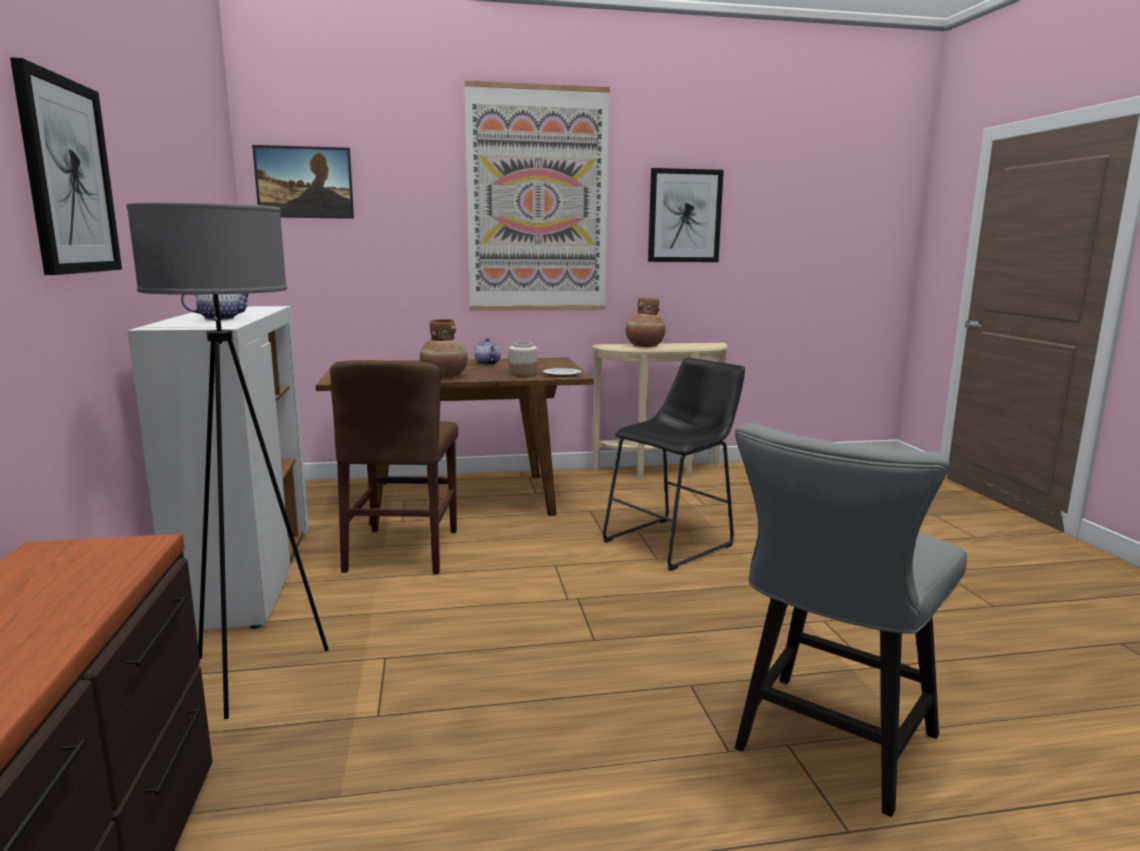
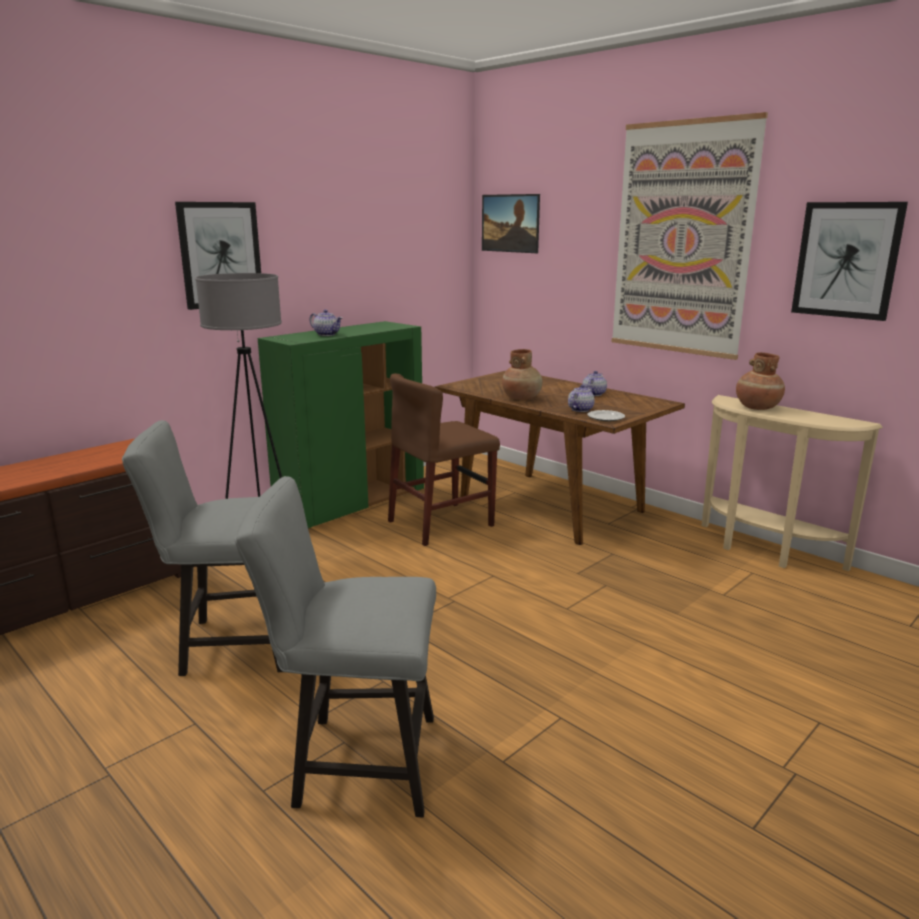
camera: 55 degrees right, 5 degrees up
(248, 577) = (352, 503): white cabinet -> green cabinet
(488, 773) = (229, 644): none -> grey chair
(523, 374) = (580, 409): jar -> teapot
(673, 542) = (611, 605): black stool -> none

